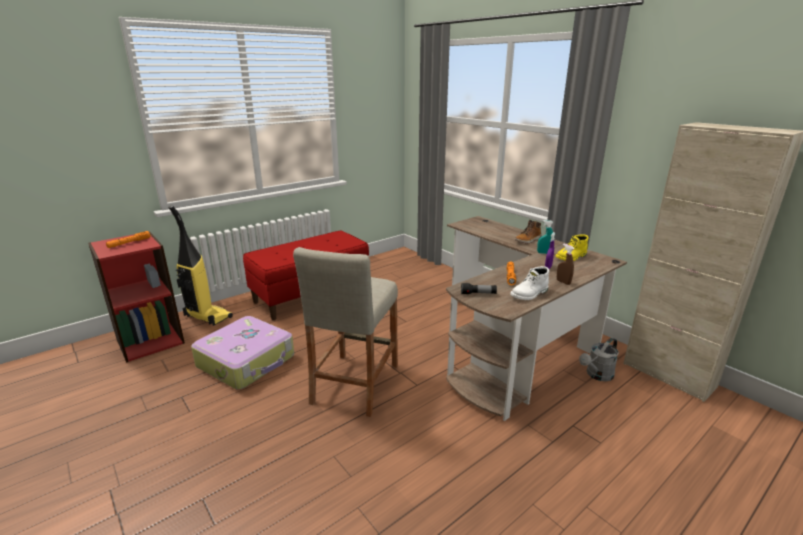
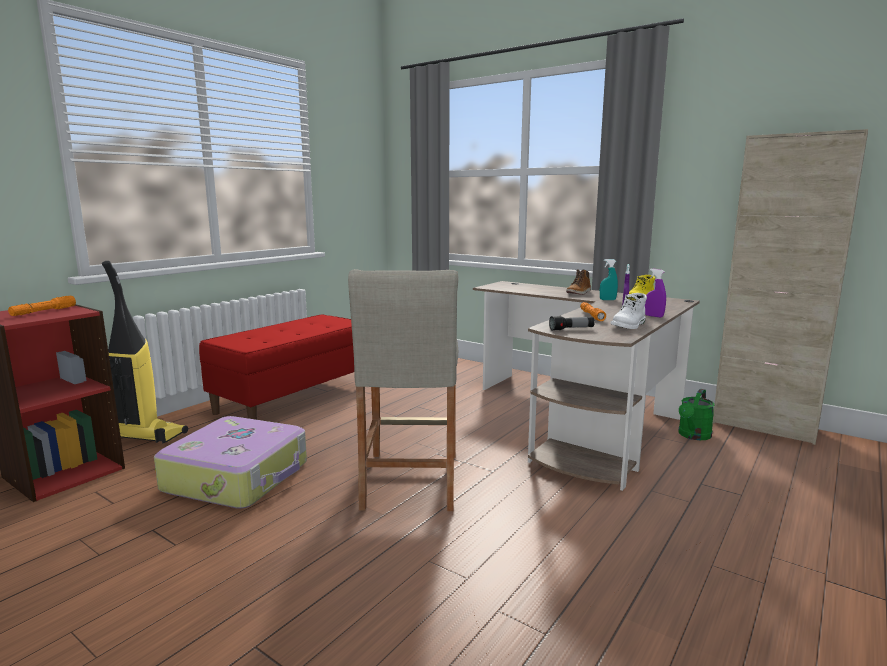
camera: 15 degrees left, 10 degrees down
(563, 282) = (653, 316): brown spray bottle -> purple spray bottle
(597, 375) = (693, 436): grey watering can -> green watering can

